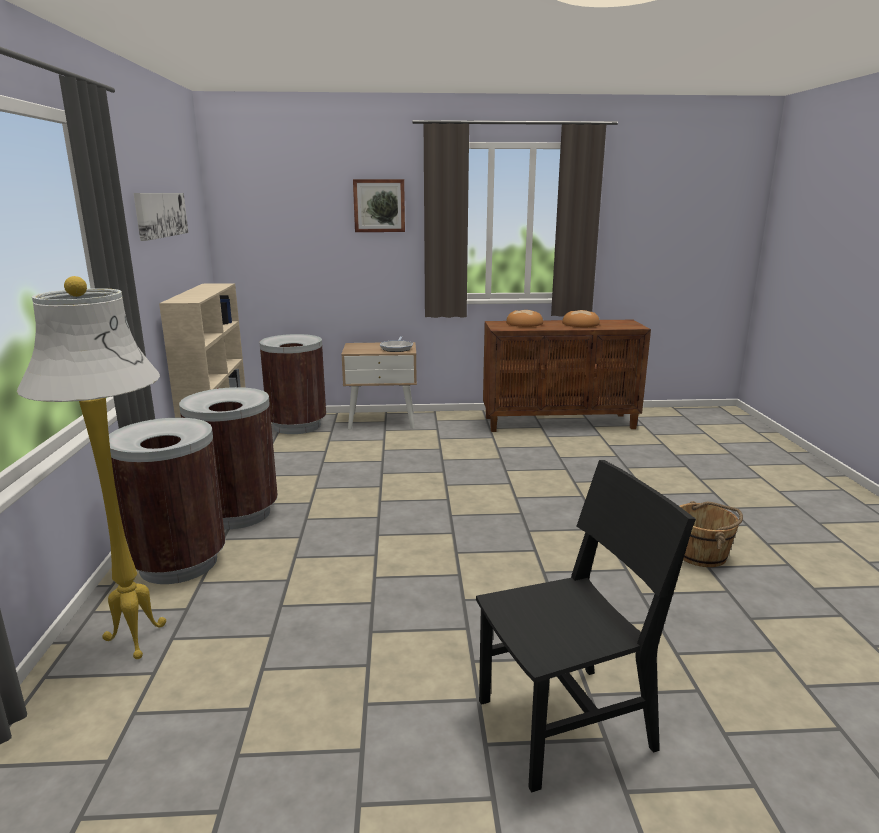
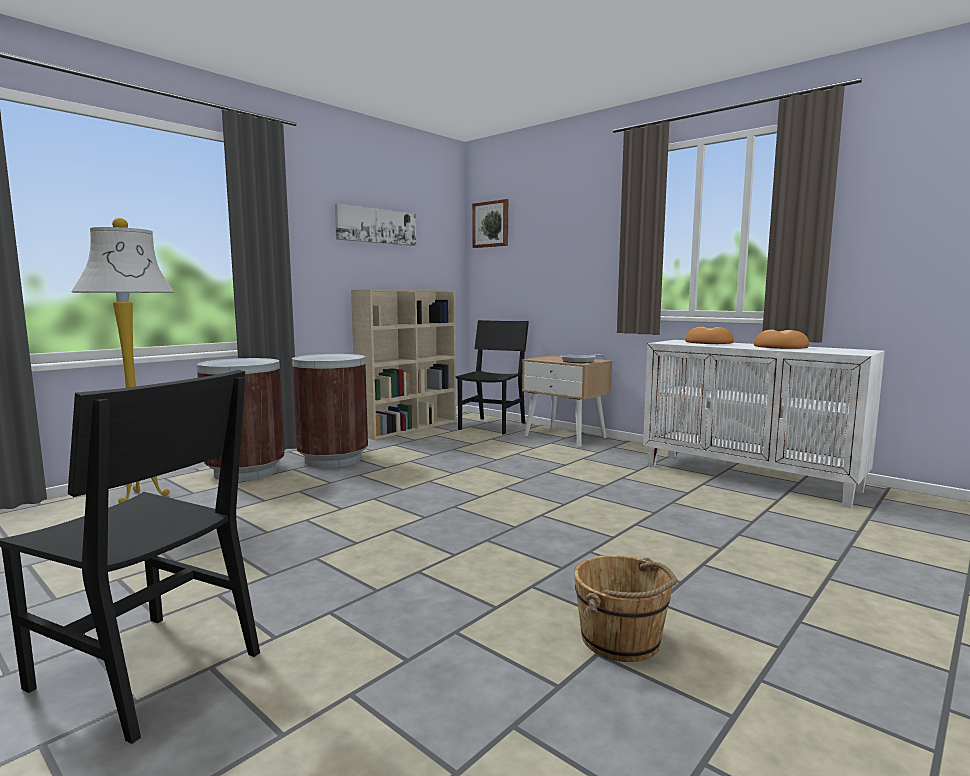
camera: 45 degrees right, 10 degrees down
(297, 426) = (492, 426): brown trash can -> black chair
(379, 205) = (588, 220): picture -> picture (491, 224)
(559, 422) = (749, 478): brown cabinet -> white cabinet

